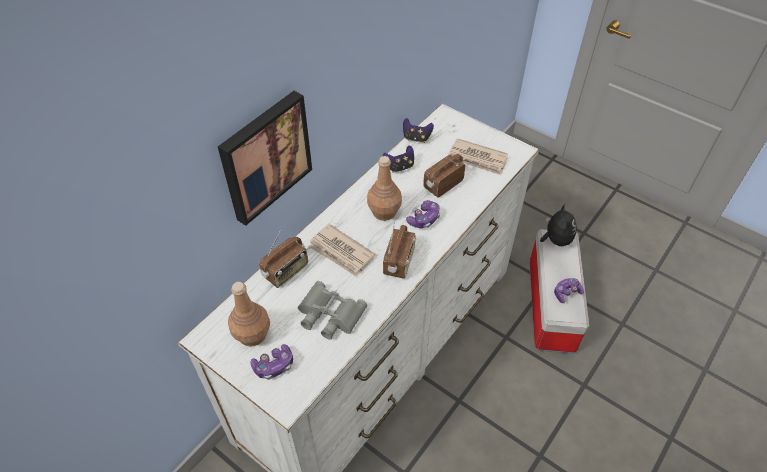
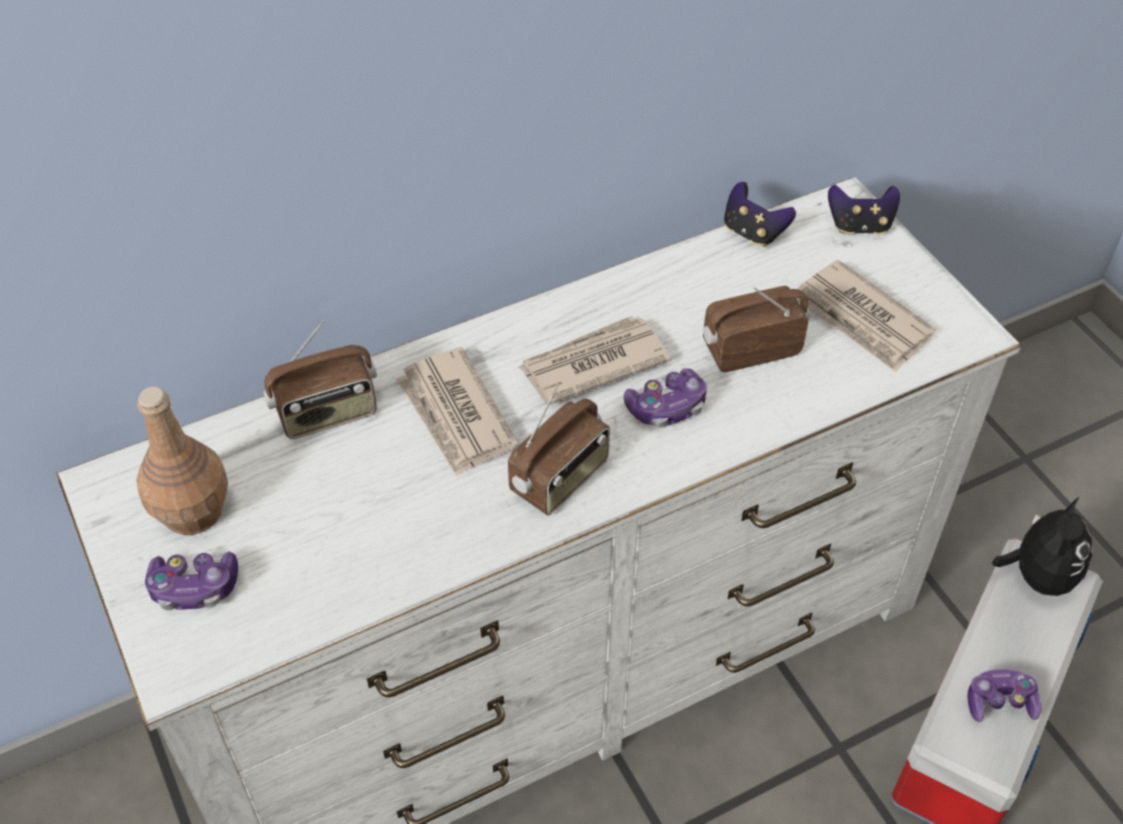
camera: 25 degrees right, 0 degrees up
(264, 156) = (323, 154): picture -> none
(328, 315) = (356, 531): grey binoculars -> none
(384, 212) = (592, 364): brown bottle -> newspaper
(399, 167) = (681, 281): game controller -> game controller (859, 226)

